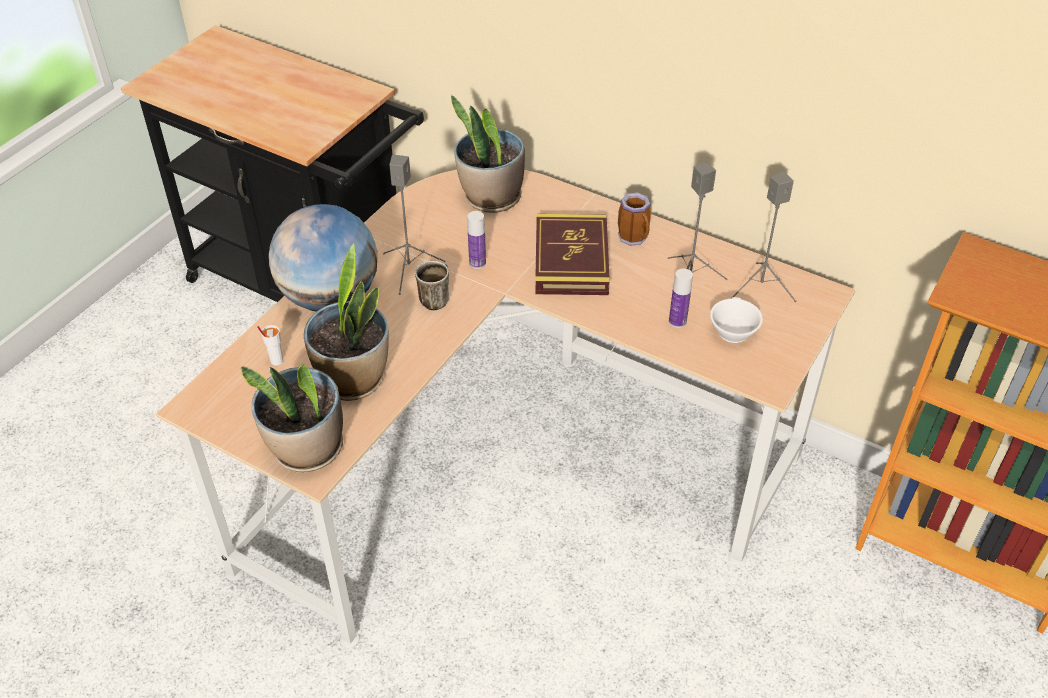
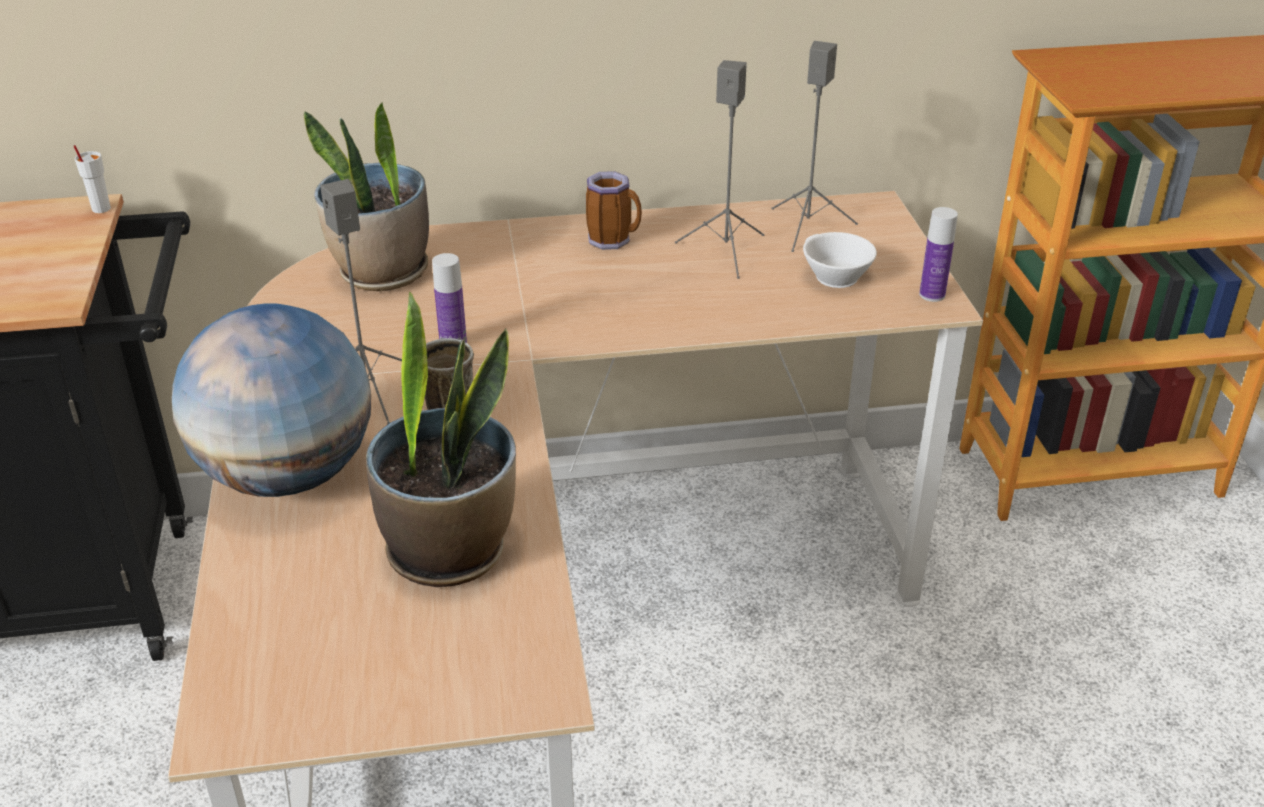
camera: 40 degrees left, 10 degrees down
(276, 360) = (298, 591): white cup -> white cup (100, 209)
(307, 449) = (492, 672): potted plant -> none
(571, 260) = (568, 290): book -> none
(677, 321) = (767, 294): bottle -> bottle (932, 295)

